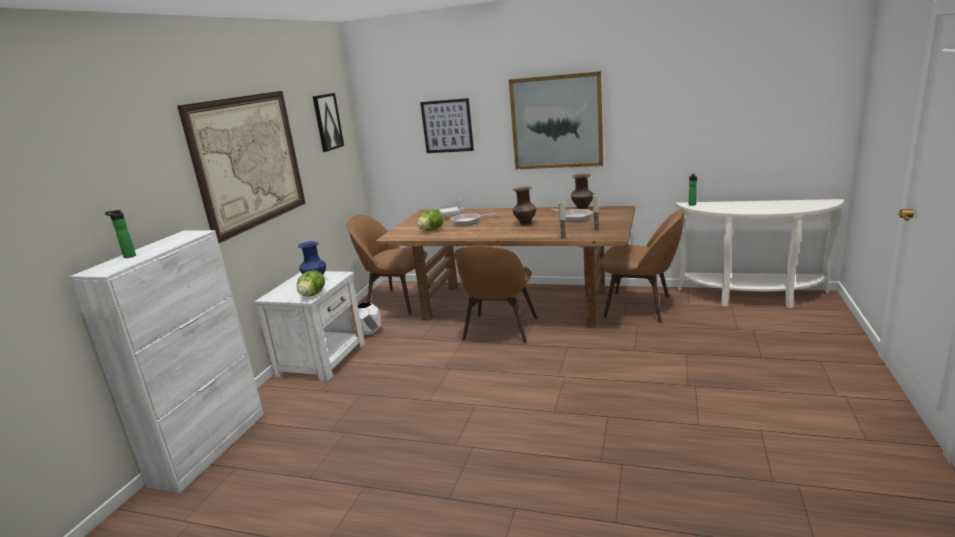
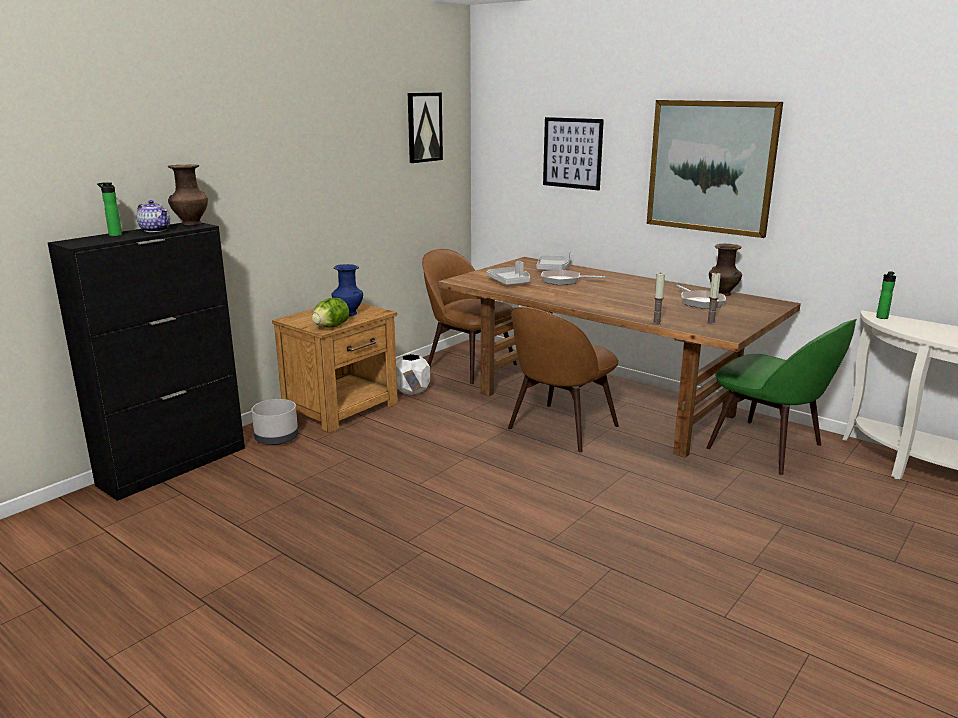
camera: 20 degrees right, 0 degrees up
(162, 244) = (156, 230): none -> teapot
(210, 447) = (174, 466): white cabinet -> black cabinet
(249, 161) = (299, 158): picture -> none
(285, 399) = (276, 439): none -> grey planter
(323, 359) = (343, 408): white nightstand -> brown nightstand
(431, 230) = (510, 282): lettuce -> grey tray
(525, 224) = (628, 297): brown vase -> brown vase (190, 224)
(640, 307) = (769, 448): brown chair -> green chair

